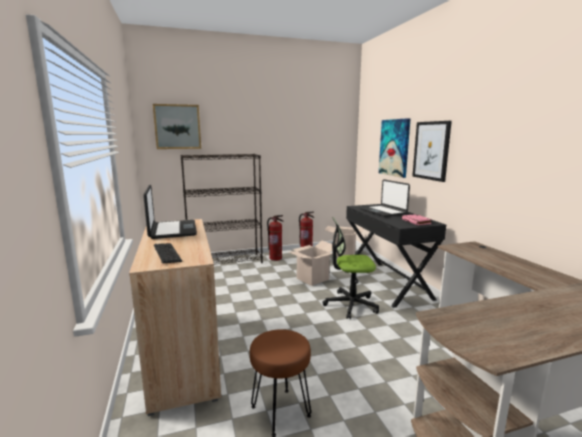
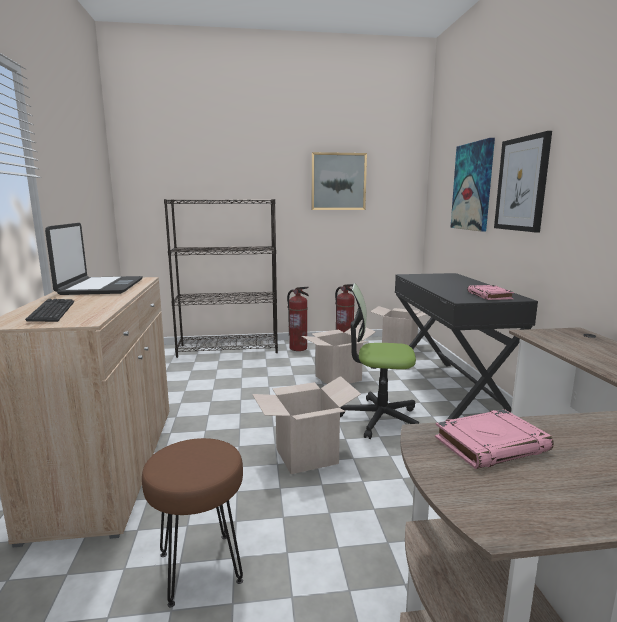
camera: 10 degrees right, 0 degrees up
(177, 127) = (168, 161): picture -> picture (338, 181)
(315, 334) = (306, 456): none -> cardboard box
(383, 212) = (446, 282): laptop -> none
(467, 318) = (491, 444): none -> pink book

